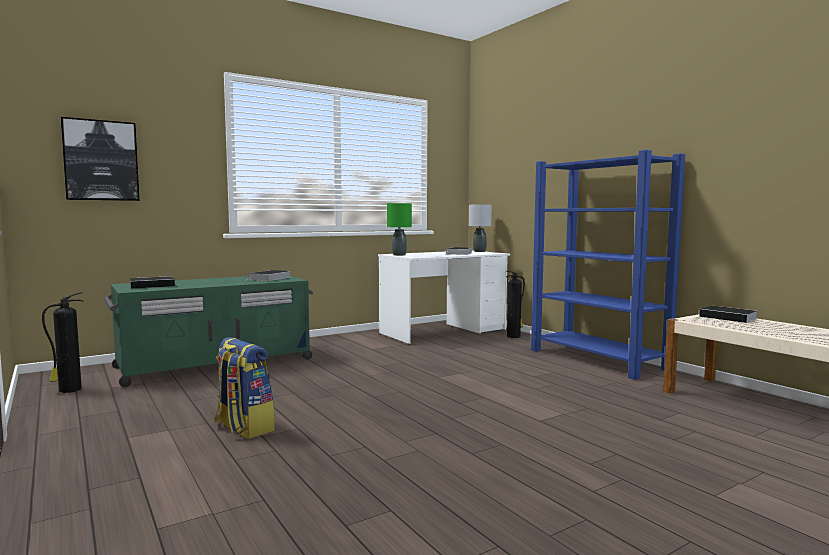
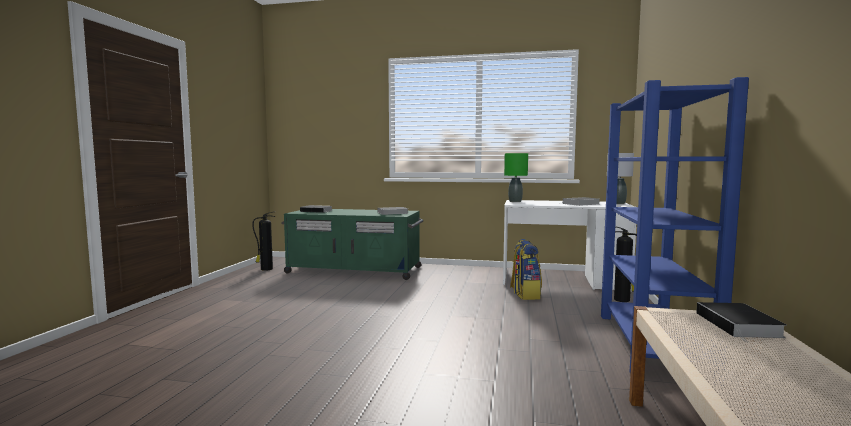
camera: 45 degrees right, 0 degrees up
(101, 160) = (313, 129): picture -> none
(243, 428) = (268, 310): backpack -> backpack (525, 294)

